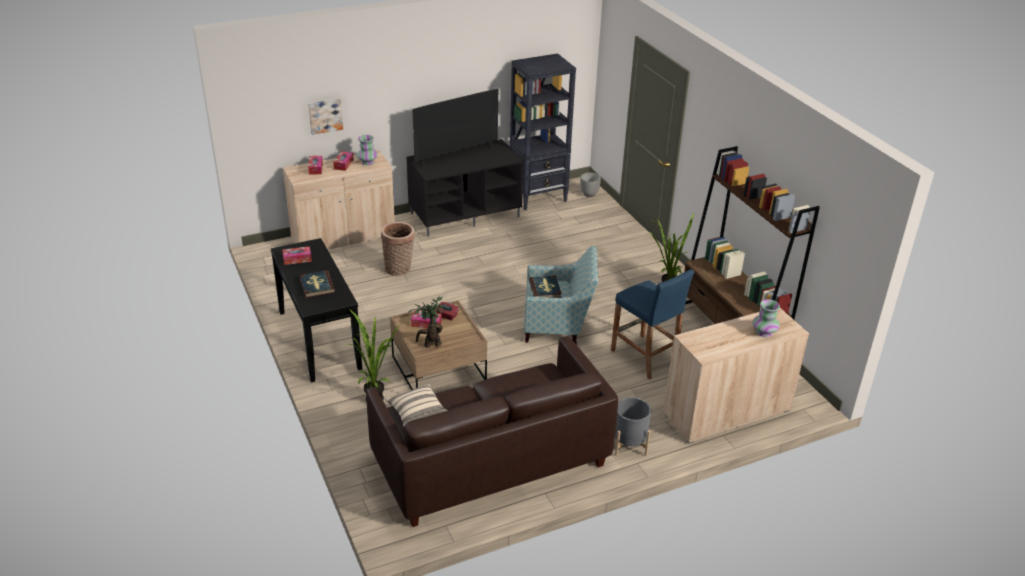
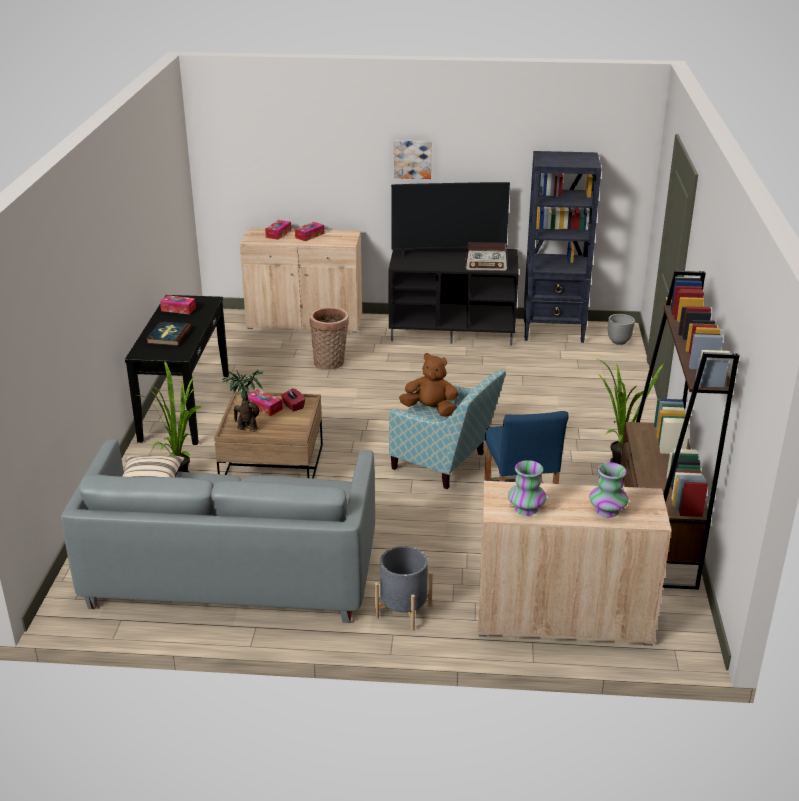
camera: 30 degrees right, 5 degrees down
(325, 115) = (300, 177): picture -> picture (412, 159)
(367, 162) = (335, 238): vase -> vase (525, 509)
(490, 461) = (231, 574): brown sofa -> grey sofa
(494, 159) = (486, 266): none -> radio
(545, 289) = (430, 410): book -> brown plush toy

